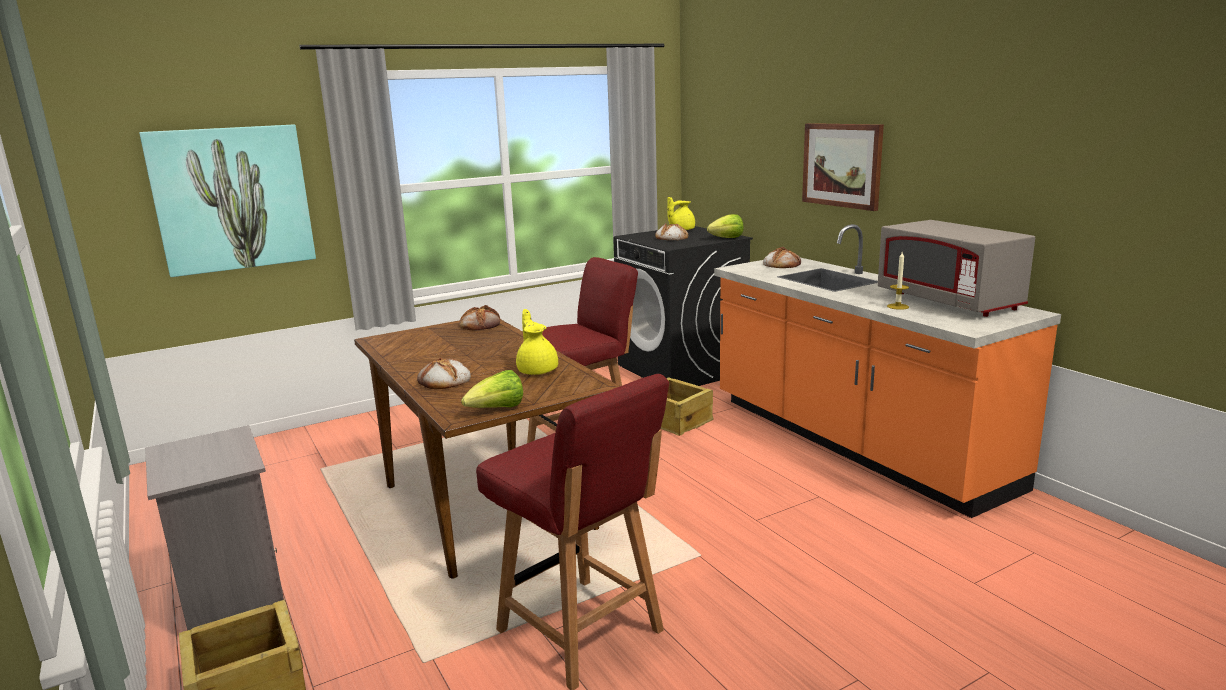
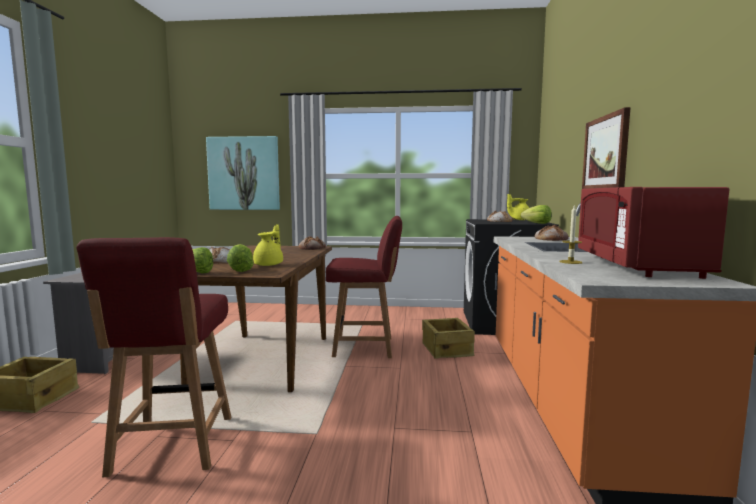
camera: 35 degrees right, 10 degrees down
(536, 389) = (240, 270): none -> lettuce
(948, 301) = (637, 266): grey microwave -> red microwave

